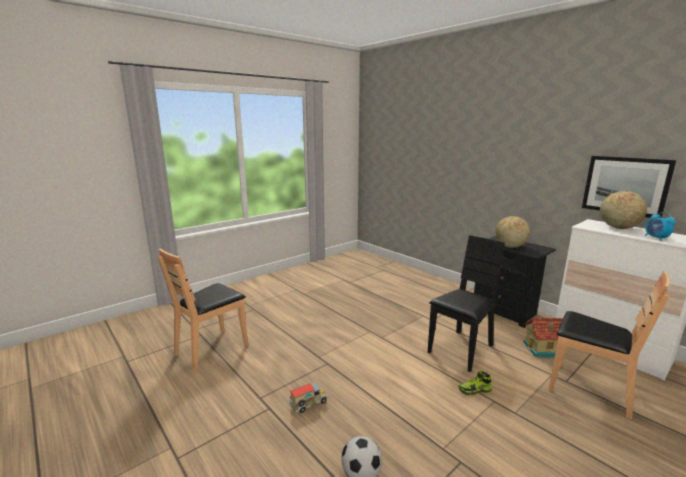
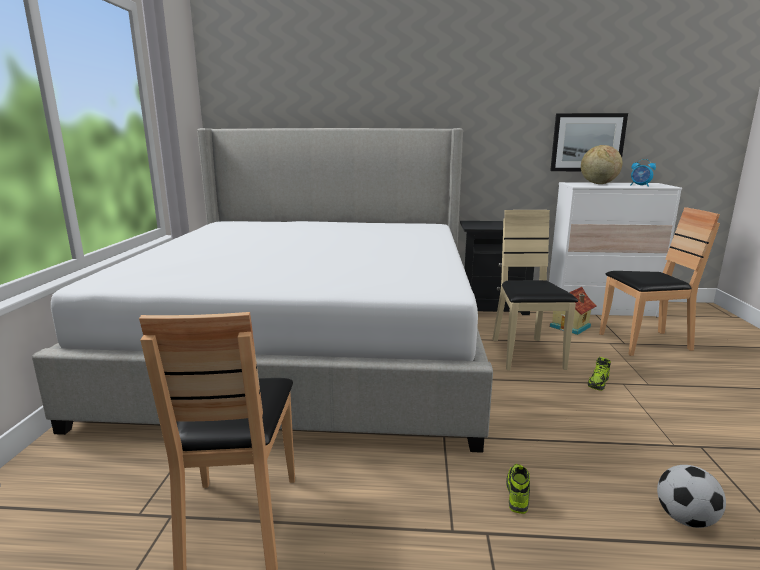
camera: 45 degrees left, 0 degrees up
(309, 405) = (517, 493): toy truck -> shoe
(347, 293) = (310, 347): none -> bed
(461, 350) = (525, 354): black chair -> beige chair
(510, 247) = (498, 226): globe -> none

